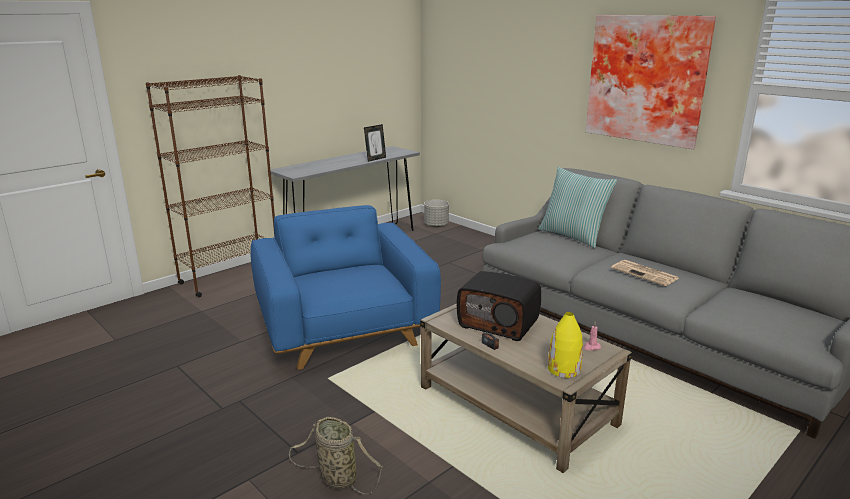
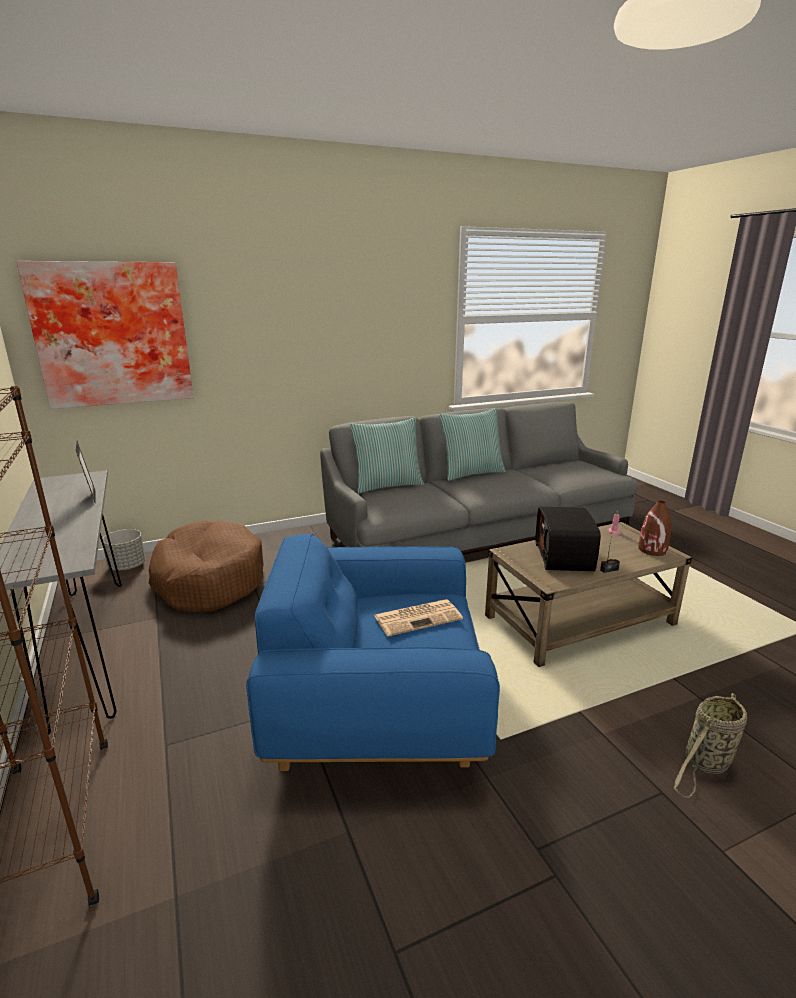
camera: 70 degrees left, 0 degrees up
(441, 249) = (209, 580): none -> brown dog bed
(499, 323) = (565, 557): radio -> radio turned 135 degrees clockwise
(563, 369) = (652, 550): yellow vase -> brown vase
(645, 273) = (498, 481): newspaper -> newspaper (418, 617)
(647, 79) = (376, 323): picture -> picture (113, 334)
(654, 261) = (471, 473): none -> pillow

